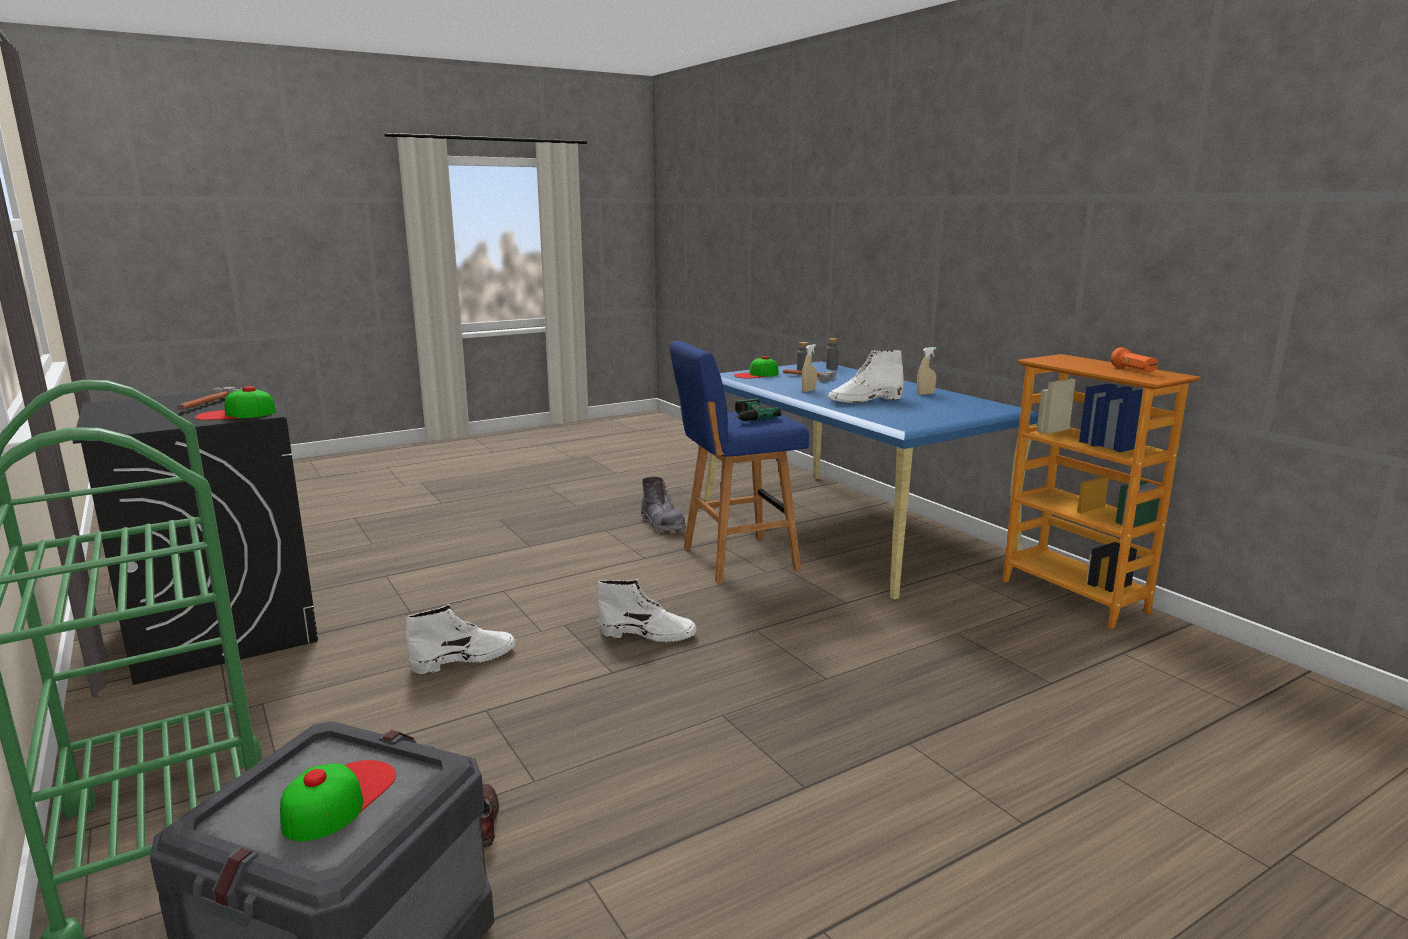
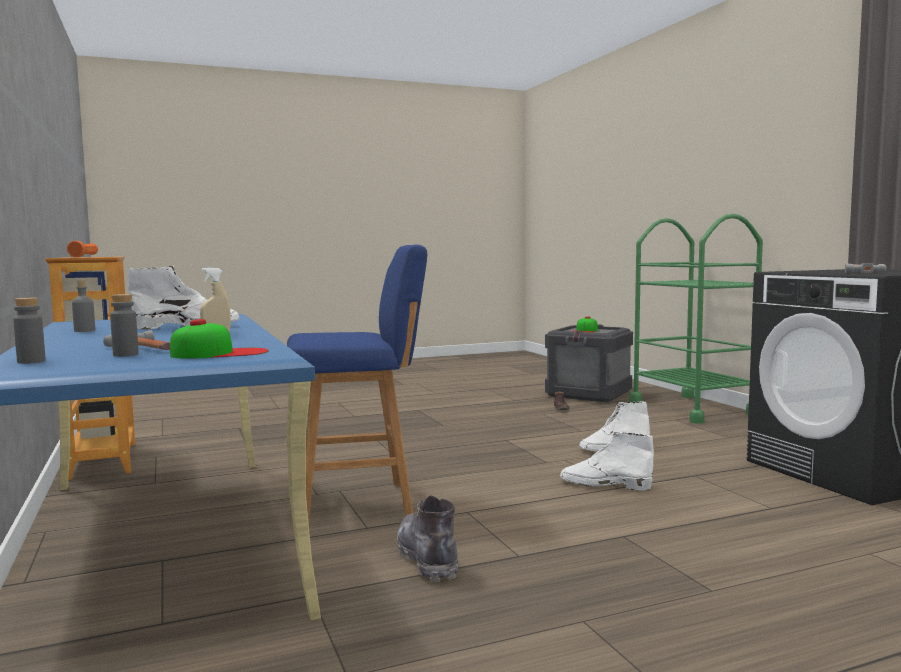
camera: 170 degrees left, 10 degrees down
(235, 414) = (800, 271): cap -> none
(648, 634) = (477, 454): white boot -> white boot (604, 485)
(744, 416) = (346, 333): power drill -> none
(925, 394) = (84, 331): beige spray bottle -> grey bottle

